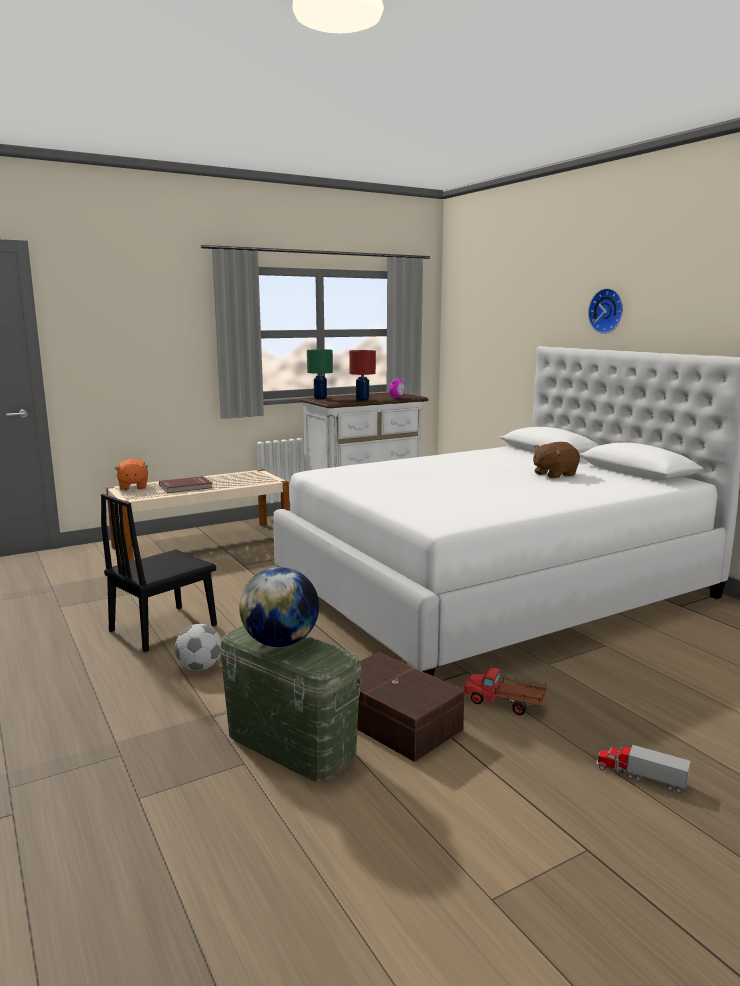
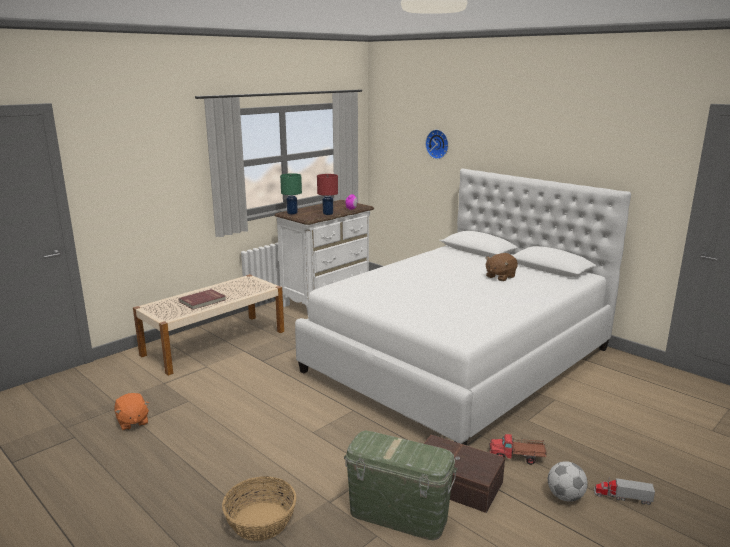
camera: 15 degrees left, 5 degrees up
(114, 723) = (261, 520): none -> basket
(133, 487) = (157, 305): orange plush toy -> orange plush toy (132, 422)
(163, 628) = (239, 430): black chair -> none
(199, 668) = (292, 462): football -> football (565, 496)
(280, 643) = (394, 449): globe -> none
(607, 311) = (516, 146): wall clock -> wall clock (438, 144)

